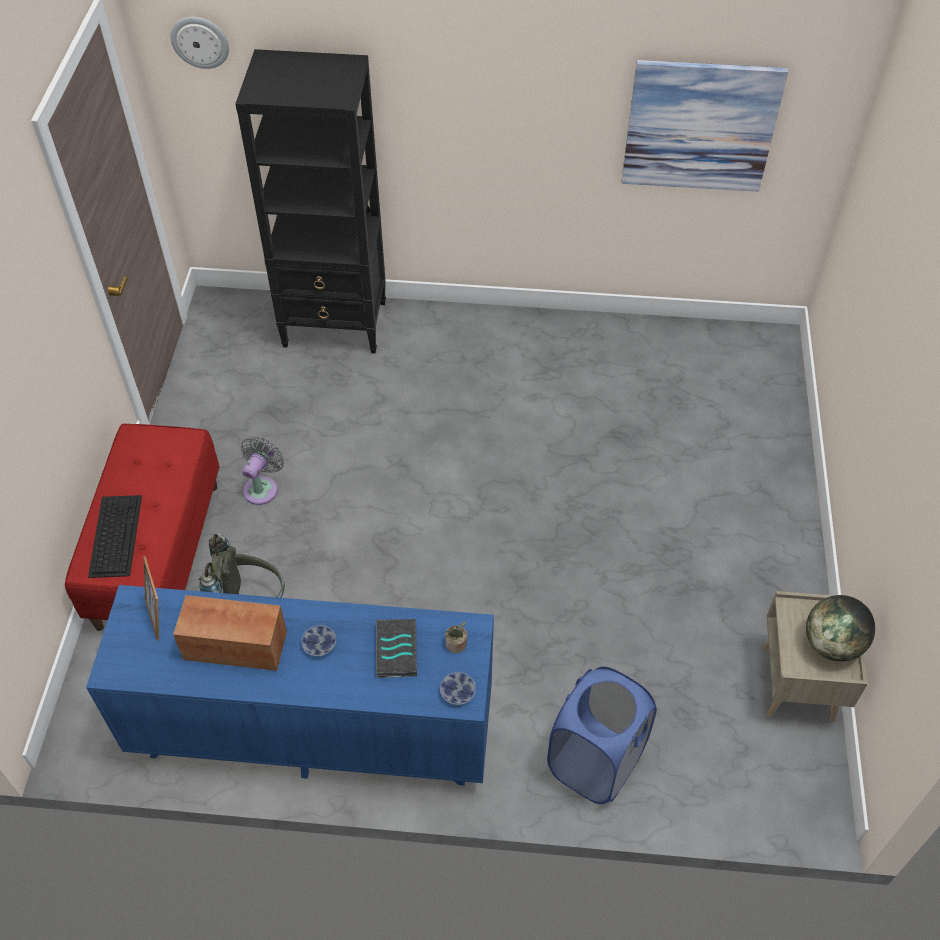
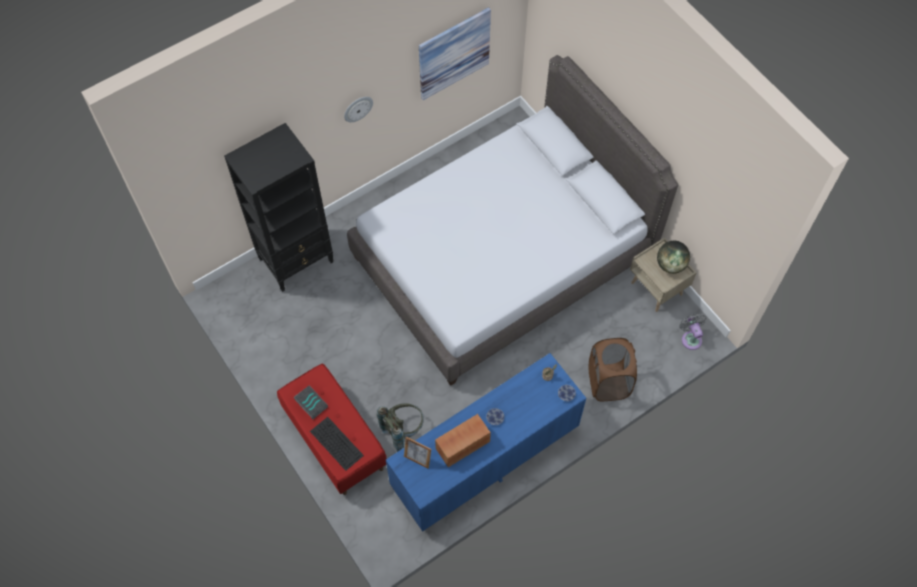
camera: 40 degrees left, 10 degrees up
(200, 41) = (191, 169): wall clock -> wall clock (358, 108)
(262, 487) = (349, 371): grey fan -> grey fan (690, 338)
(395, 650) = (526, 397): book -> book (310, 403)
(595, 762) = (608, 382): blue laundry basket -> brown laundry basket
(598, 486) = (502, 256): none -> grey bed

